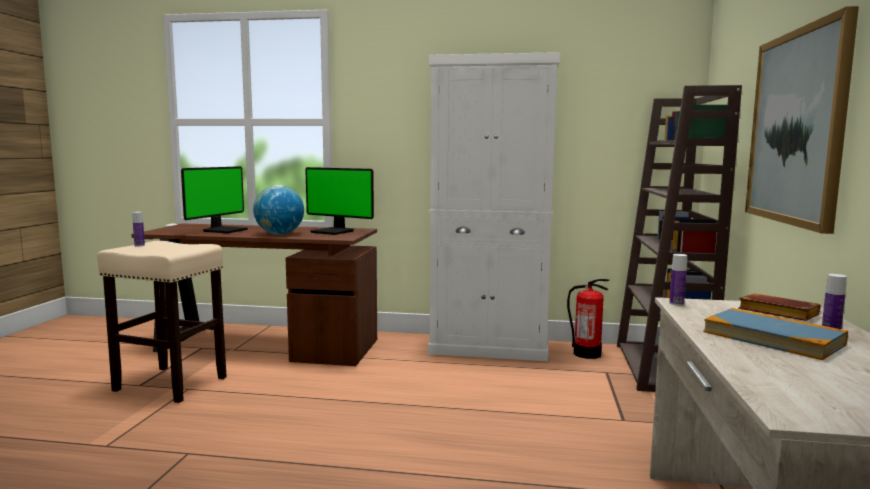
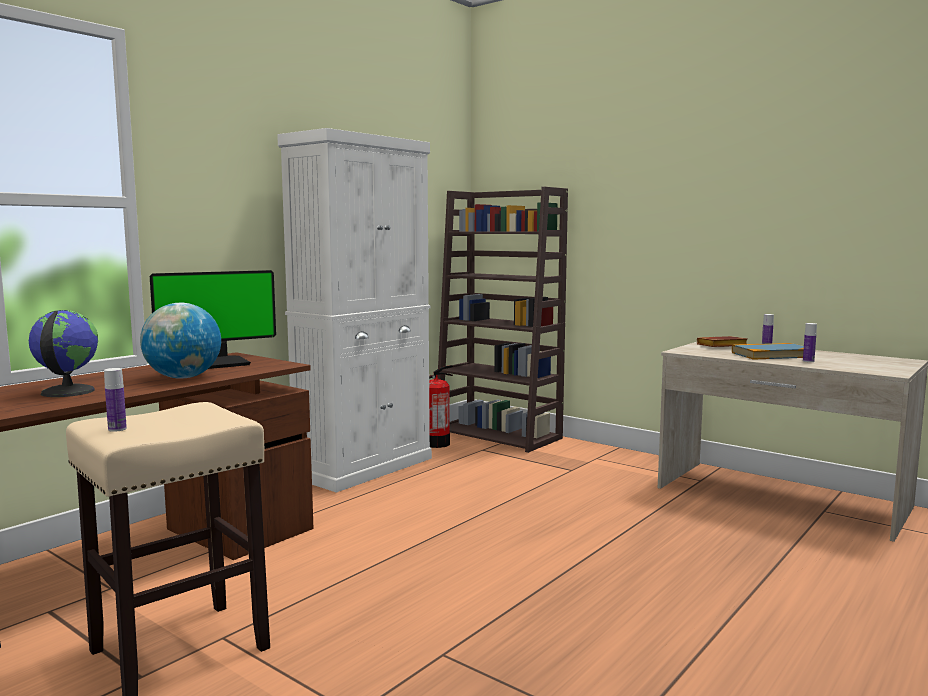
camera: 60 degrees left, 0 degrees up
(224, 230) = (67, 392): monitor -> globe
(676, 303) = (683, 352): bottle -> bottle (808, 361)
(796, 127) = (652, 224): picture -> none

